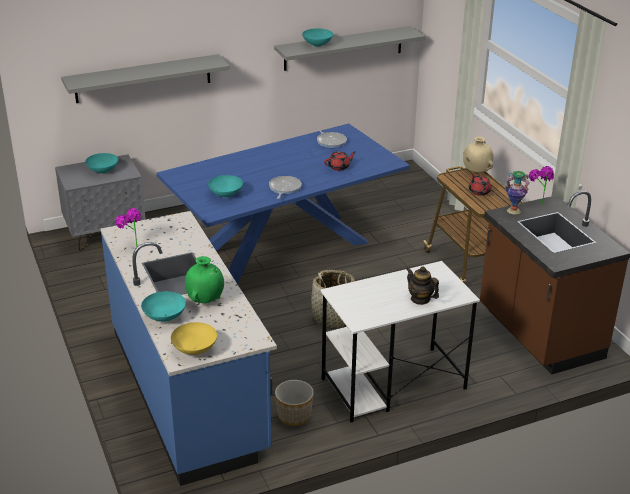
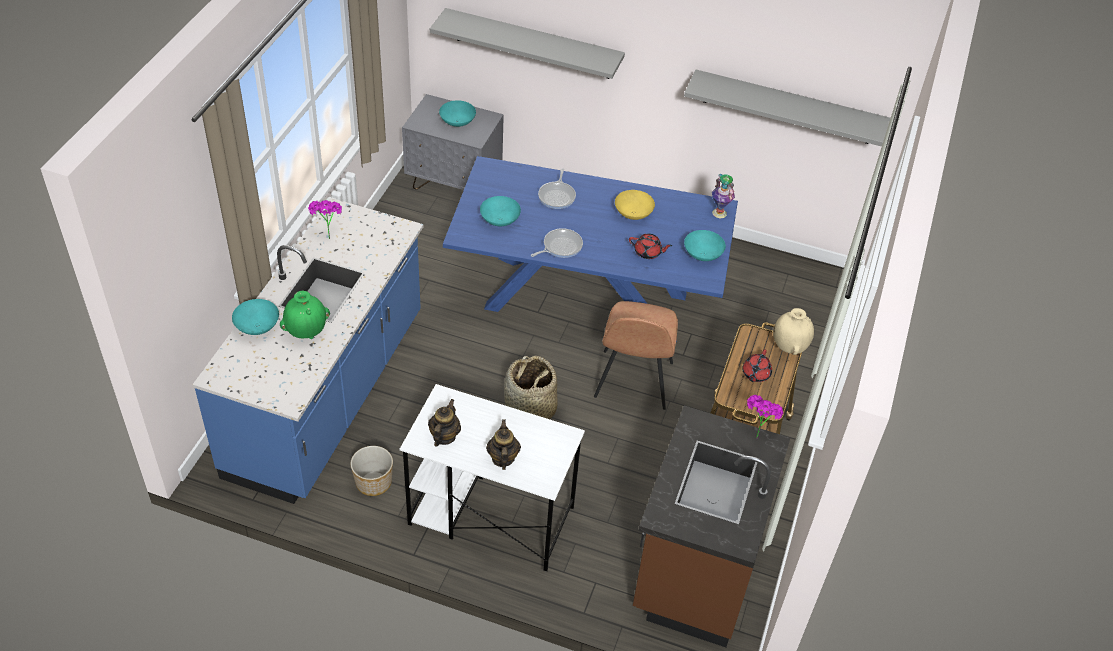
camera: 40 degrees right, 15 degrees up
(194, 349) = (236, 375): yellow bowl -> yellow bowl (633, 214)
(317, 44) = (741, 92): turquoise bowl -> turquoise bowl (703, 255)
(330, 141) = (685, 214): frying pan -> frying pan (557, 196)
(369, 310) = (444, 436): none -> teapot
(372, 271) = (633, 381): none -> brown chair
(513, 211) = (712, 426): vase -> vase (719, 213)

